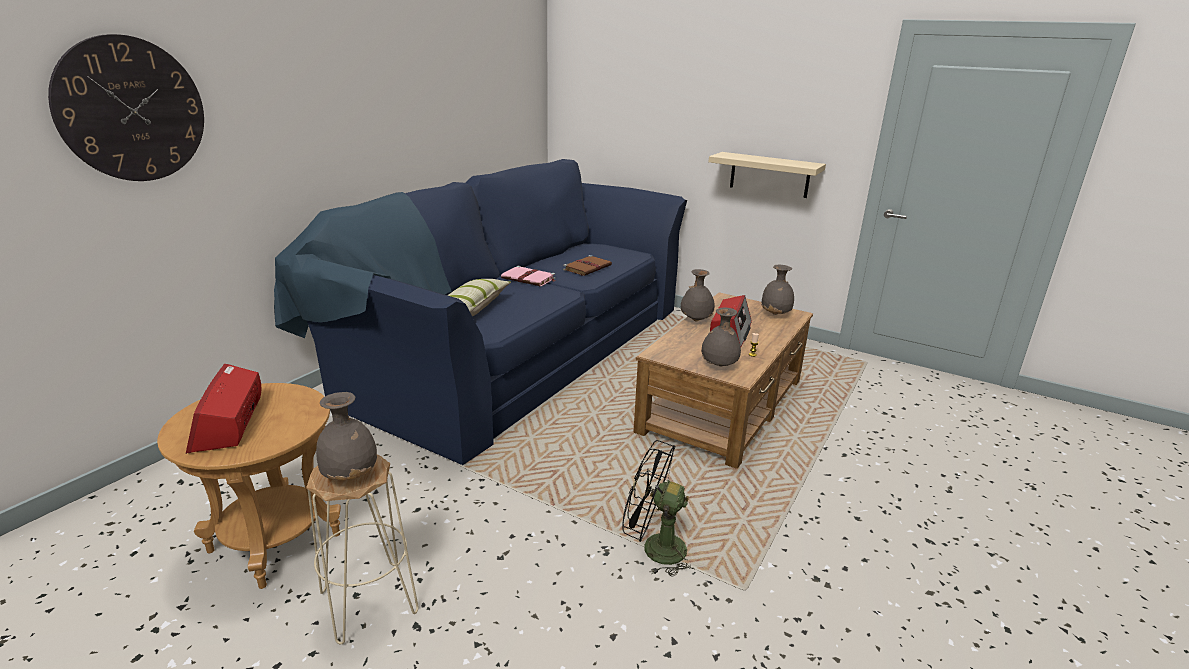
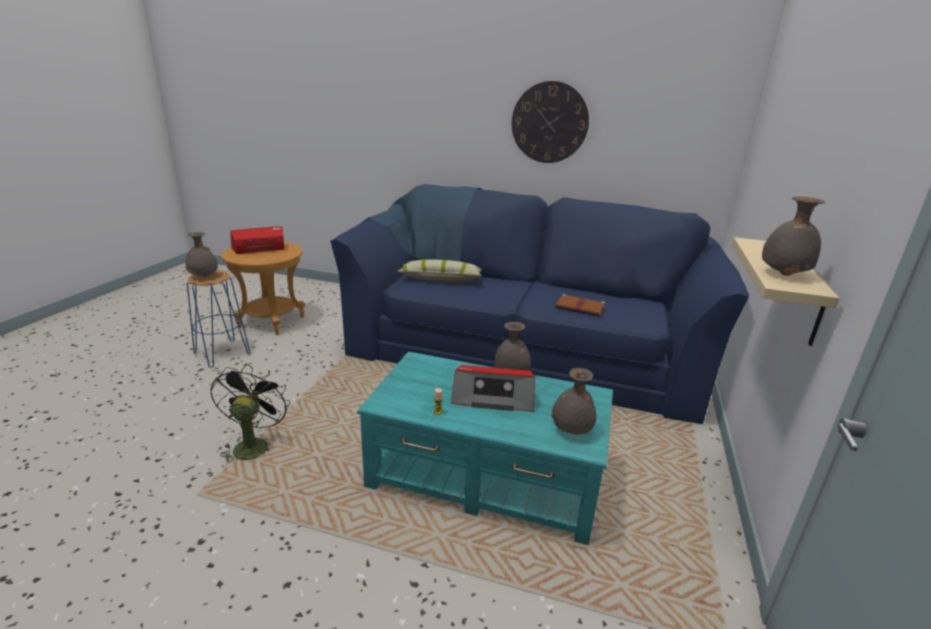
camera: 75 degrees right, 0 degrees up
(131, 110) = (354, 106): wall clock -> wall clock (549, 123)
(368, 601) = (222, 353): beige stool -> blue stool
(529, 278) = (523, 288): pink book -> none
(719, 366) = (402, 392): grey vase -> grey vase (782, 274)
(723, 405) = (486, 475): brown coffee table -> turquoise coffee table

